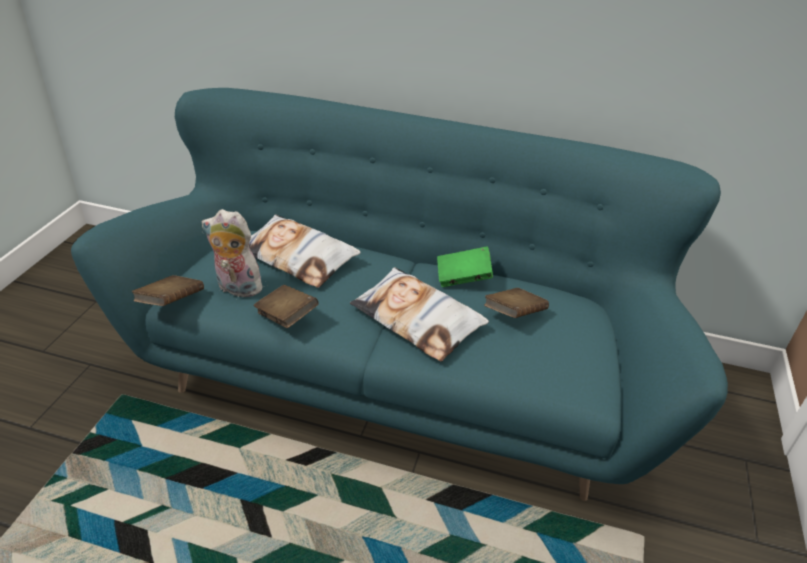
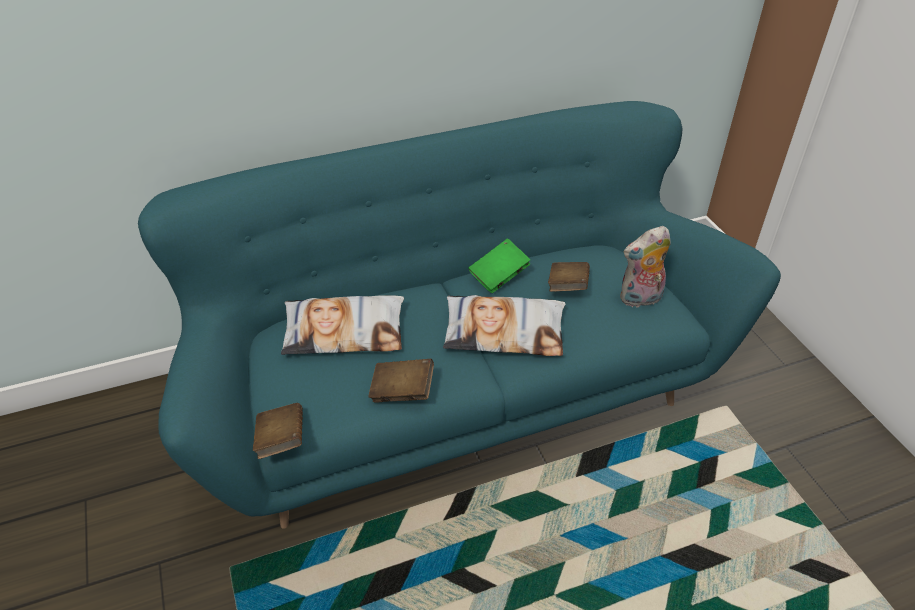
camera: 35 degrees left, 5 degrees up
(236, 288) = (326, 392): plush toy -> plush toy (640, 299)

